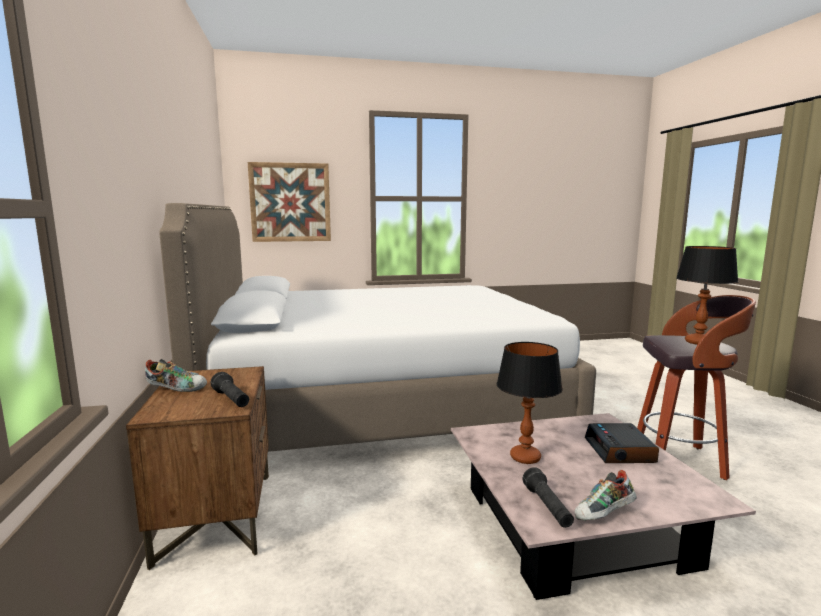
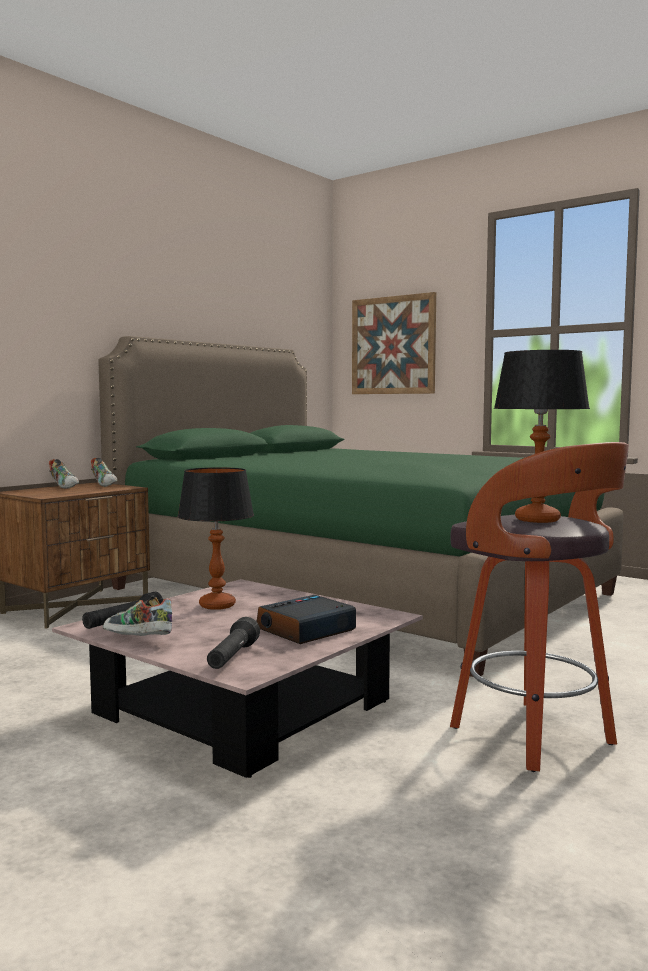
camera: 50 degrees right, 5 degrees down
(205, 374) = (105, 485): none -> shoe
(231, 400) = (62, 494): black flashlight -> black flashlight (232, 658)
(382, 403) = (358, 591): white bed -> green bed

